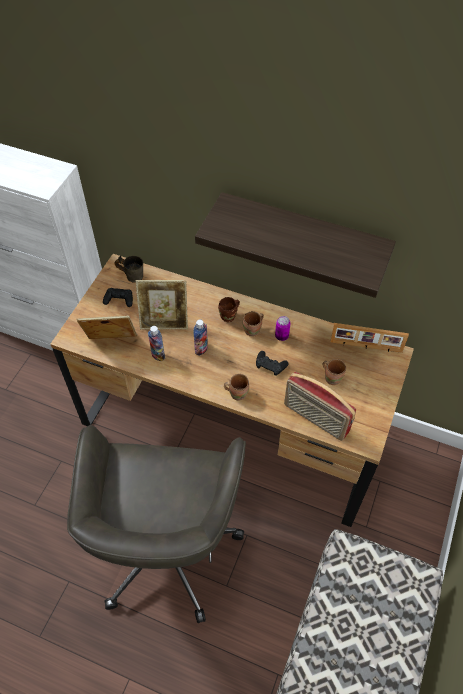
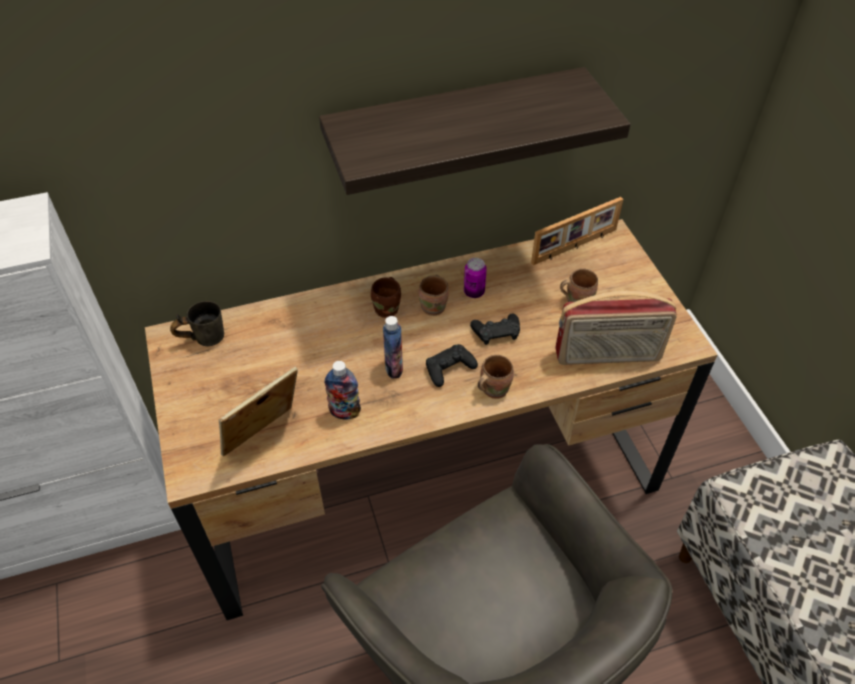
camera: 40 degrees left, 5 degrees down
(119, 299) = (216, 379): black game controller -> black game controller (449, 368)
(164, 322) = (311, 366): picture frame -> none

